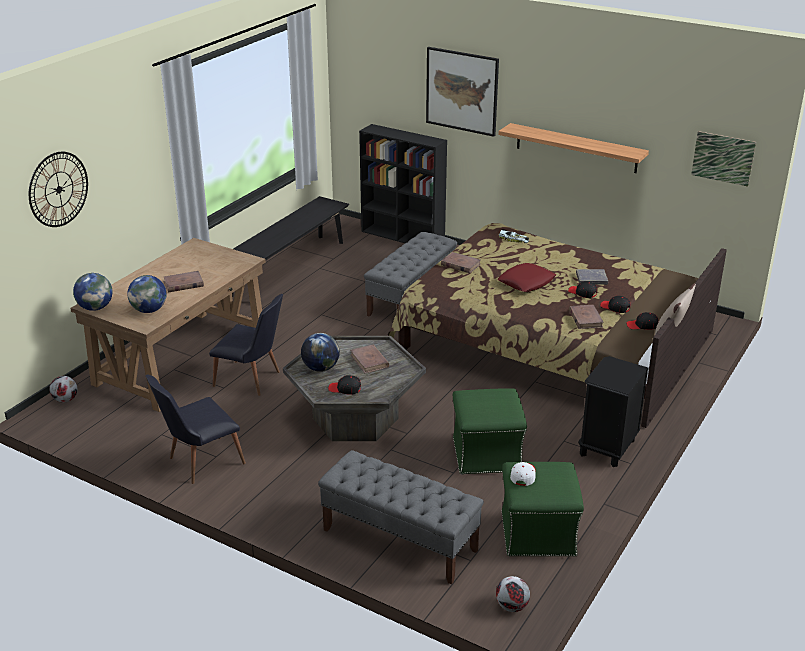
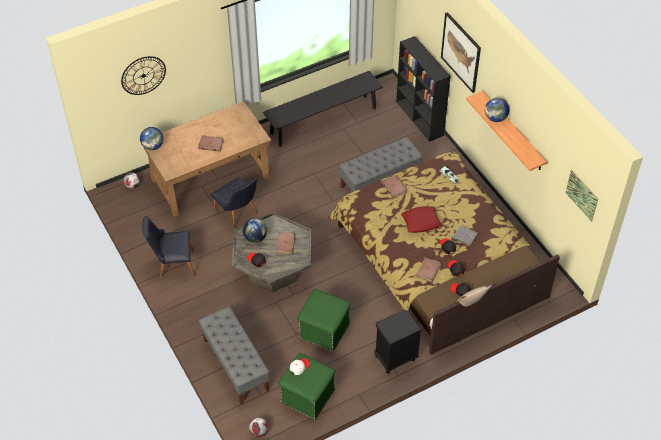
camera: 30 degrees right, 20 degrees up
(149, 310) = (179, 161): globe -> globe (495, 118)

